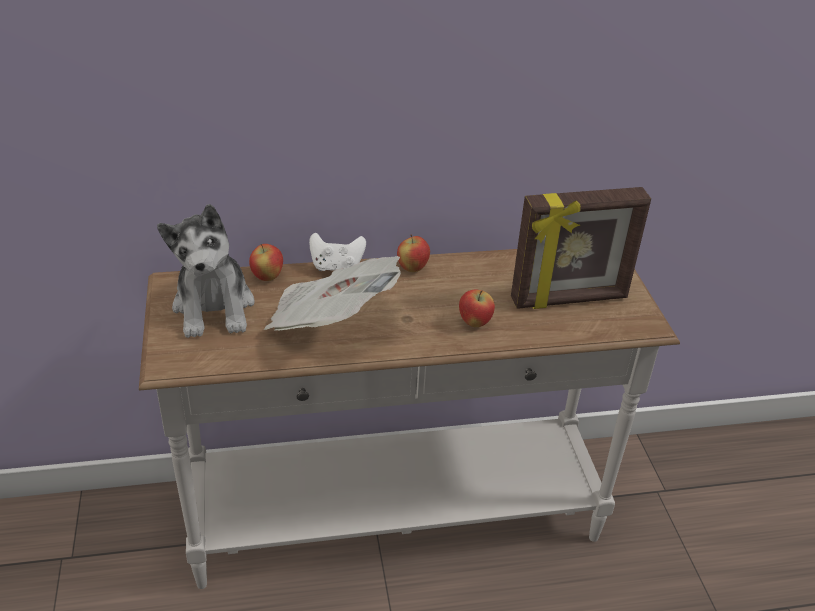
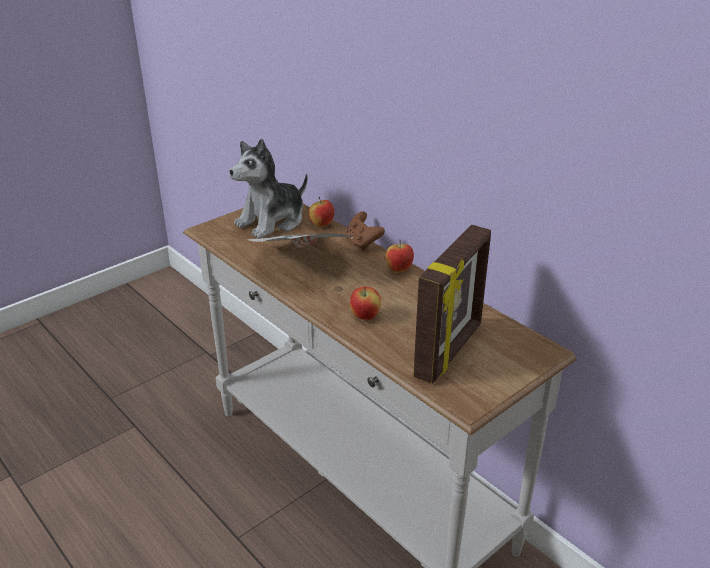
camera: 60 degrees right, 5 degrees down
(336, 267) = (362, 243): white game controller -> brown game controller
(569, 299) = (450, 351): picture frame -> picture frame turned 105 degrees counterclockwise

